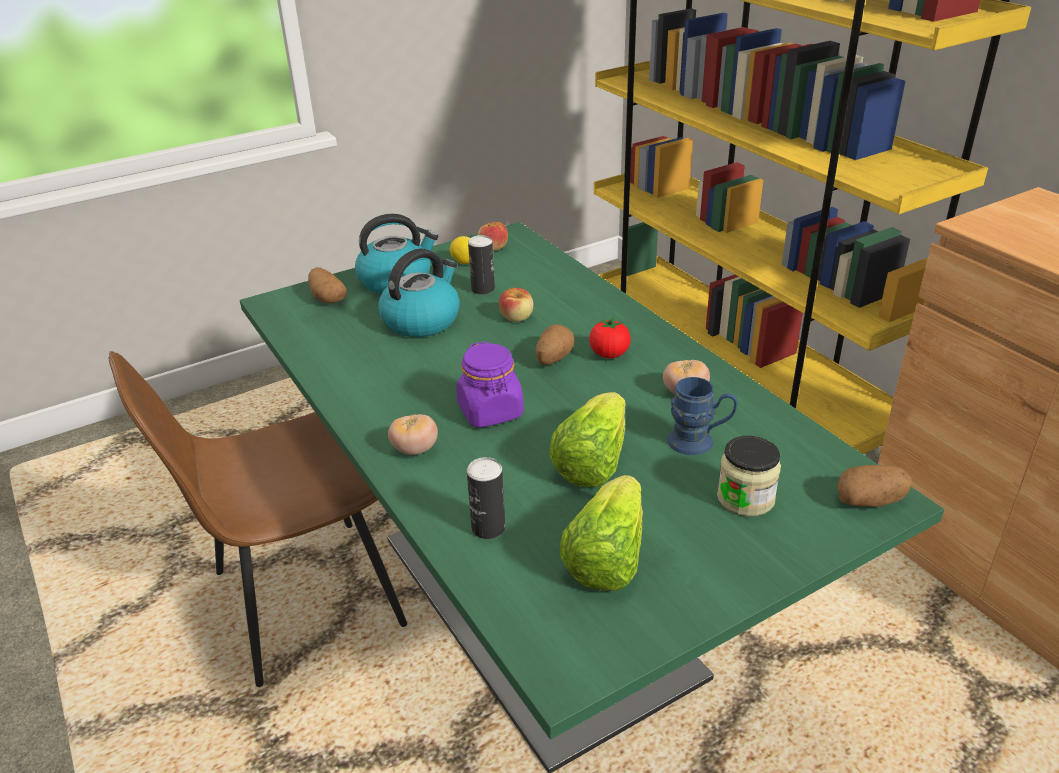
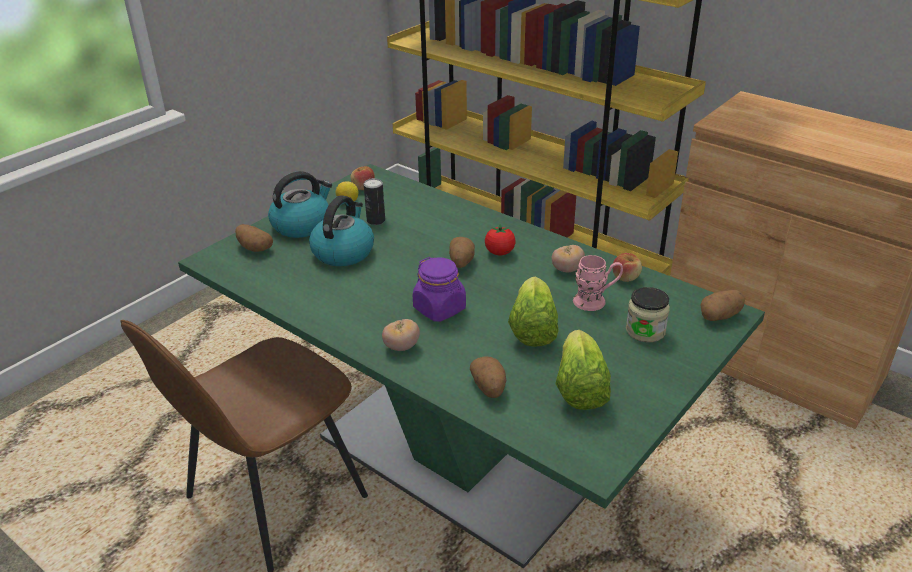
camera: 20 degrees left, 0 degrees up
(488, 528) = (489, 388): can -> potato
(517, 317) = (415, 237): apple -> apple (626, 277)
(699, 442) = (595, 301): blue mug -> pink mug

